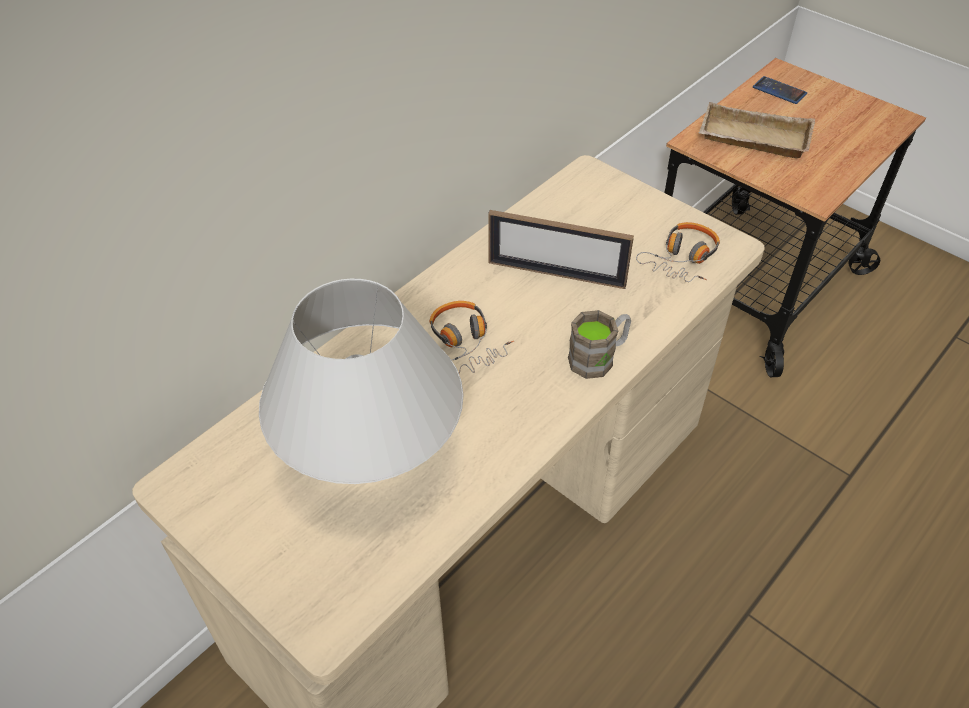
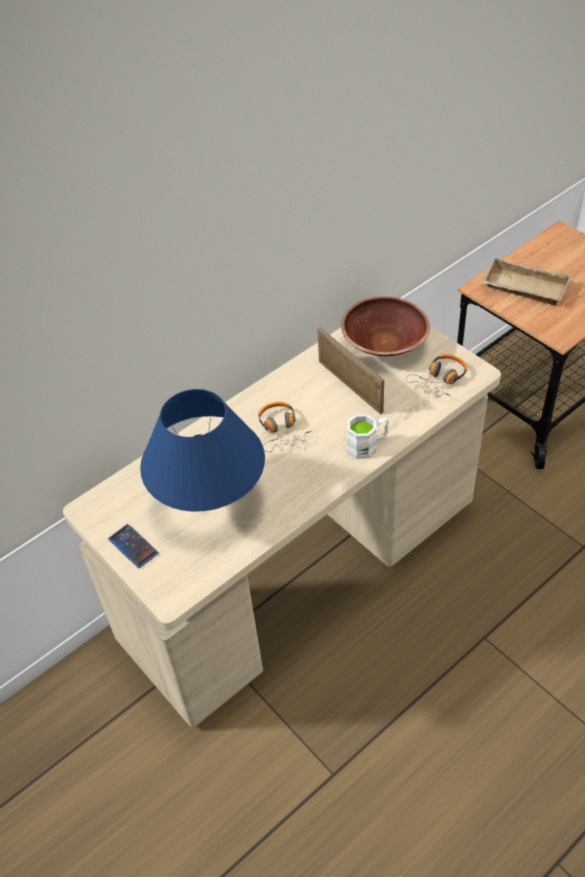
camera: 10 degrees right, 0 degrees up
(373, 462) = (211, 503): white table lamp -> blue table lamp
(556, 274) = (350, 386): picture frame -> picture frame turned 150 degrees counterclockwise
(593, 214) = (384, 344): none -> brown bowl
(598, 357) = (367, 445): brown mug -> white mug
(779, 91) = (554, 249): phone -> phone (133, 546)

